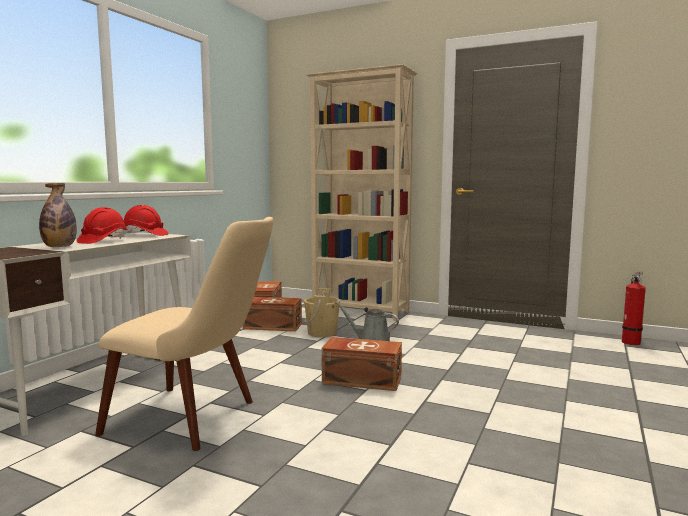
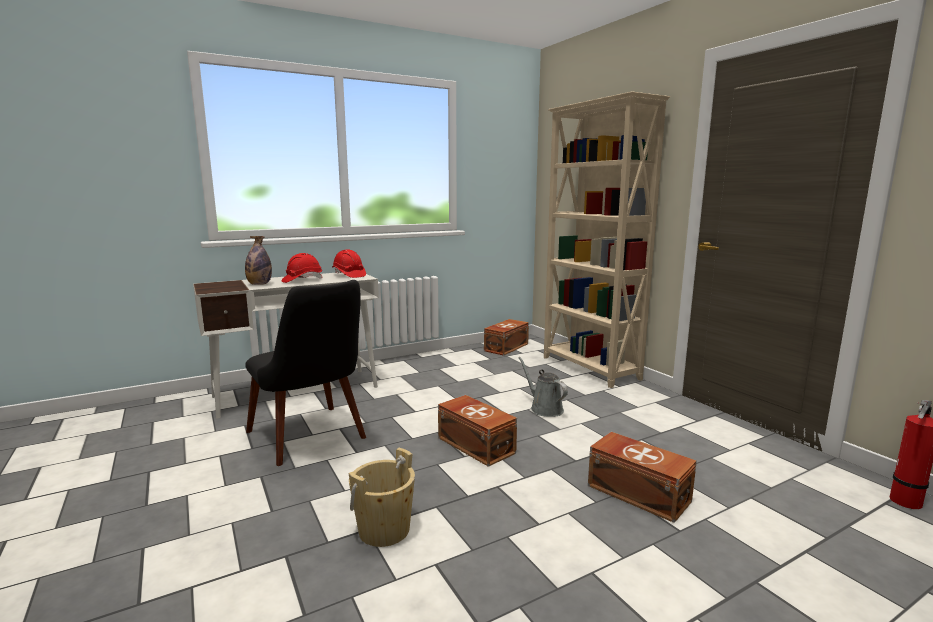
camera: 35 degrees right, 5 degrees up
(197, 419) = (313, 439): beige chair -> black chair
(272, 326) = (484, 367): brown storage box -> brown storage box (637, 492)
(322, 333) = (516, 385): beige bucket -> beige bucket (384, 530)

